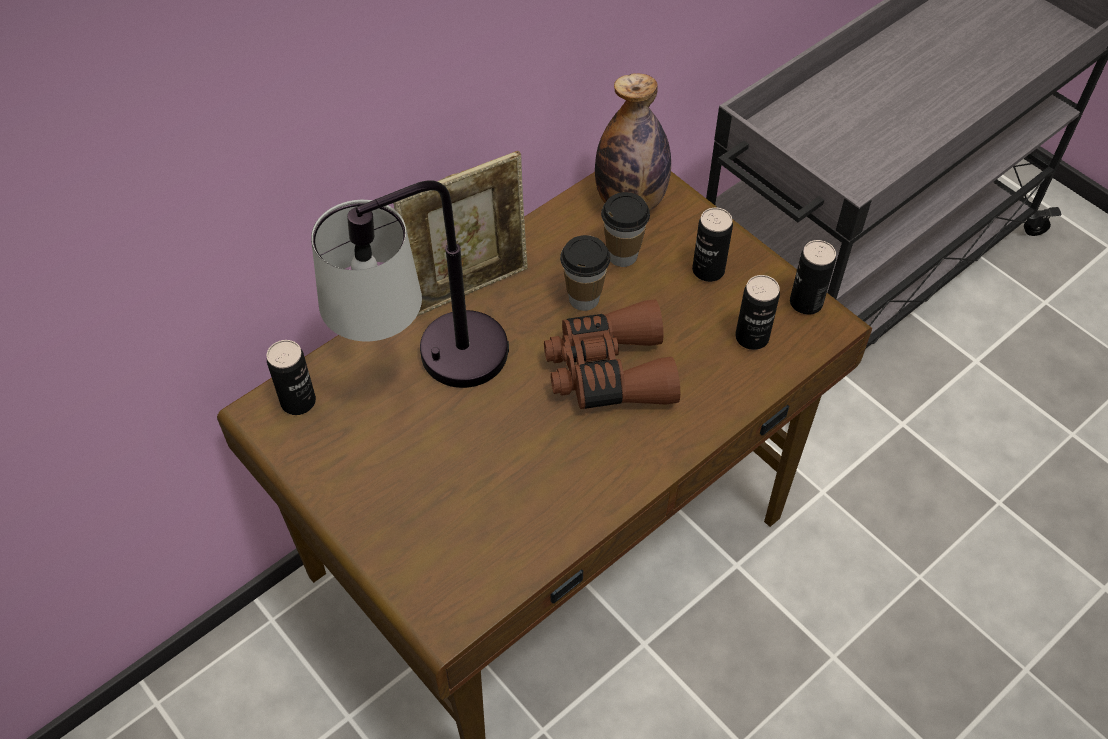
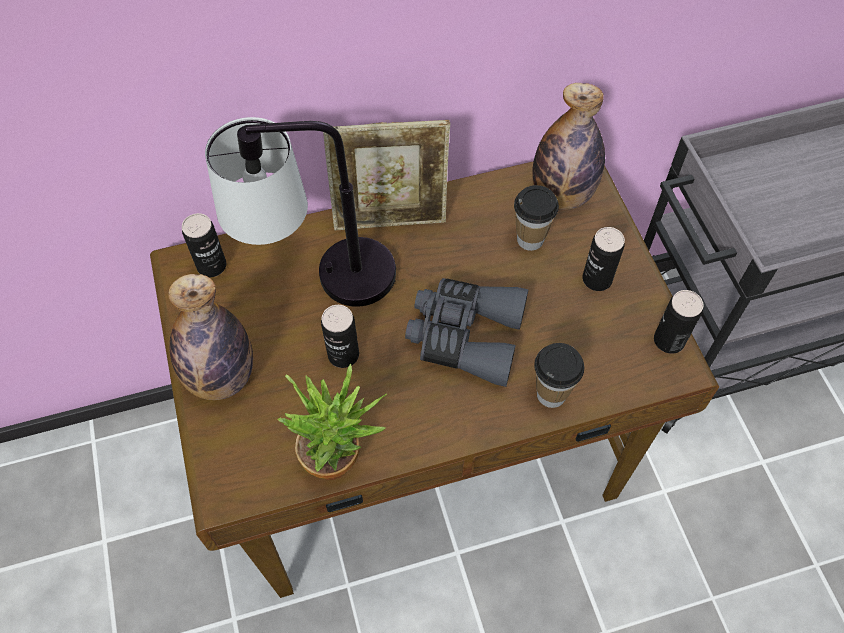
camera: 25 degrees right, 5 degrees up
(375, 509) = (221, 377): none -> bottle
(547, 536) = (340, 457): none -> potted plant
(583, 298) = (478, 265): cup -> cup (551, 394)
(609, 371) = (465, 336): brown binoculars -> grey binoculars
(752, 337) = (603, 353): can -> can (343, 354)

